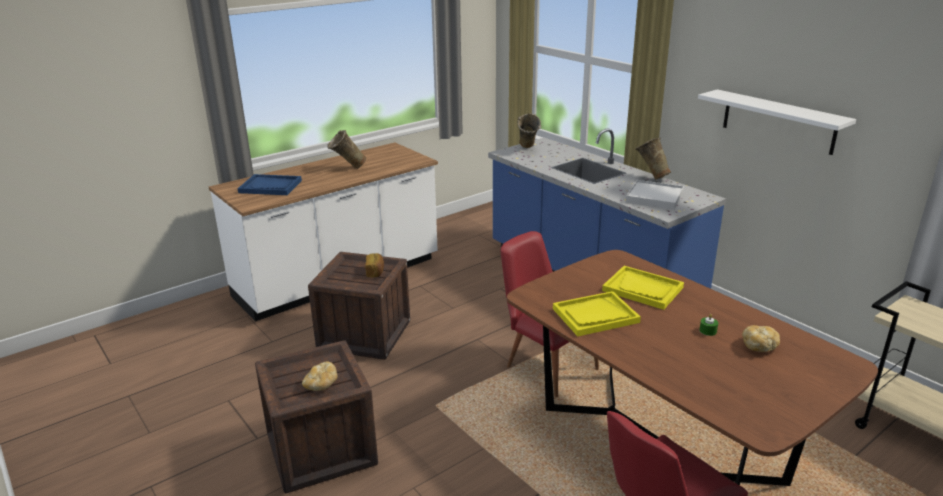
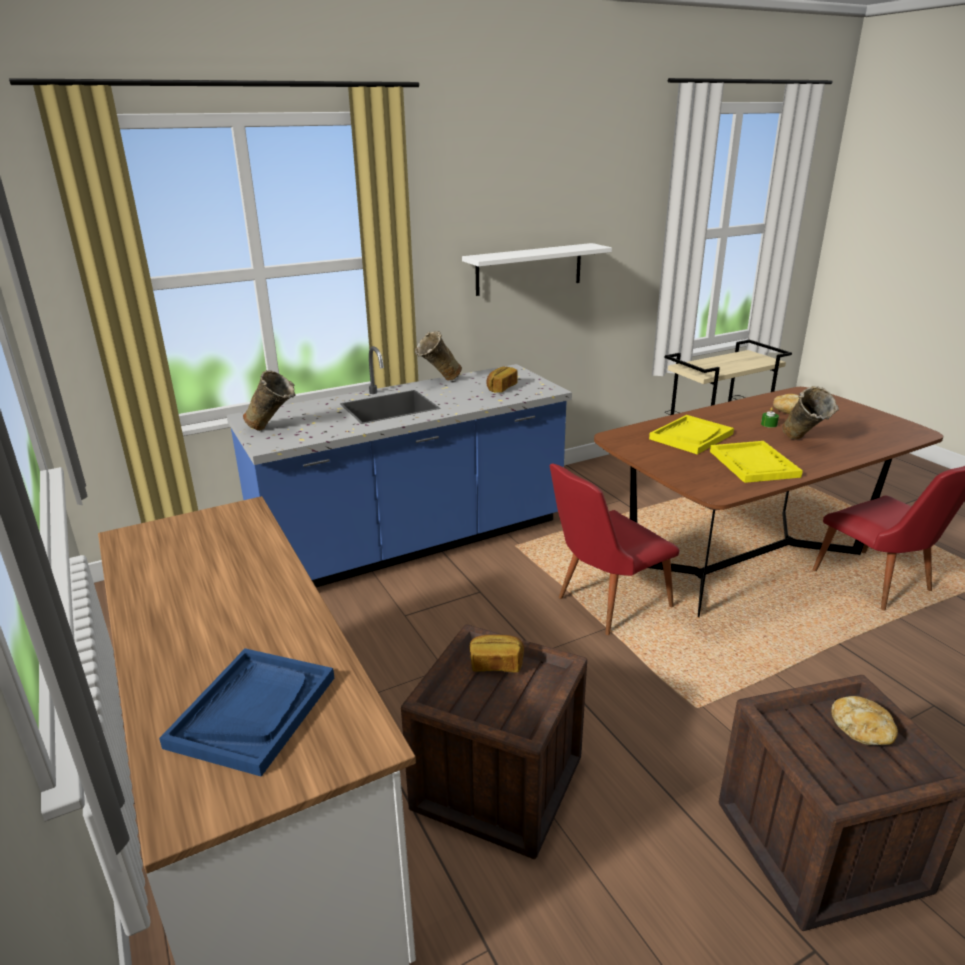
camera: 80 degrees left, 0 degrees up
(347, 169) = (221, 592): beige vase -> beige vase (803, 443)
(654, 197) = (501, 388): white tray -> bread

